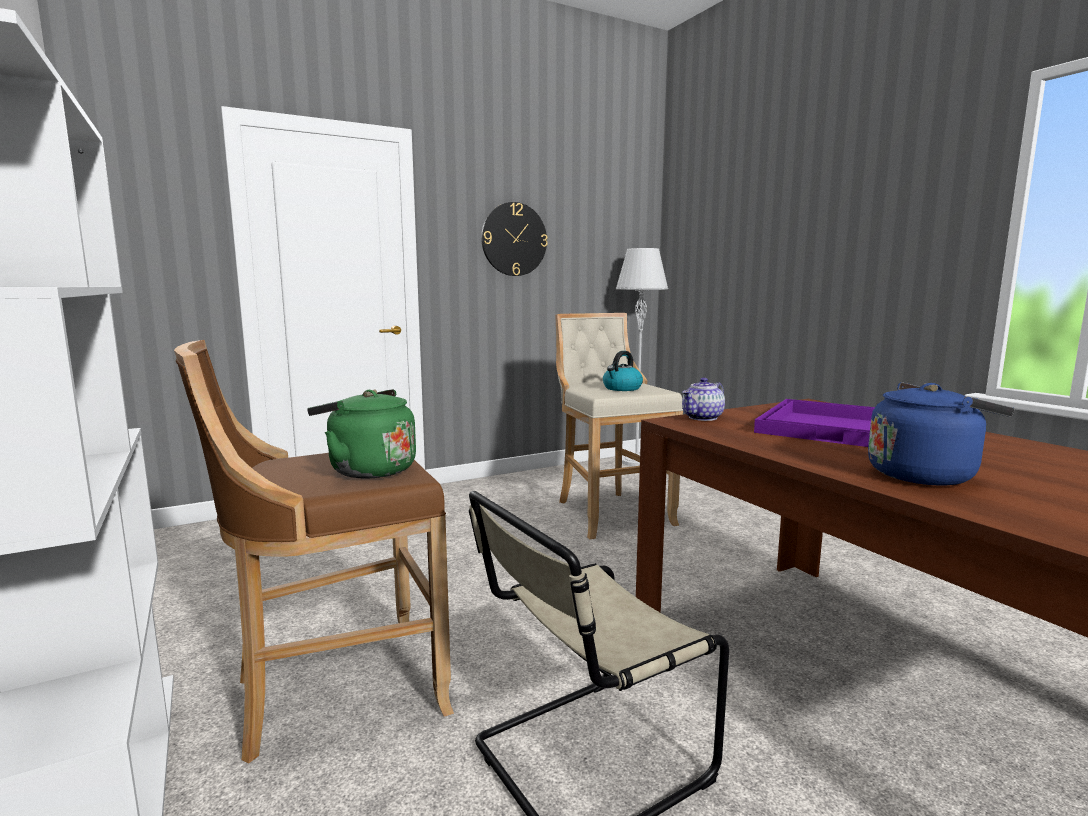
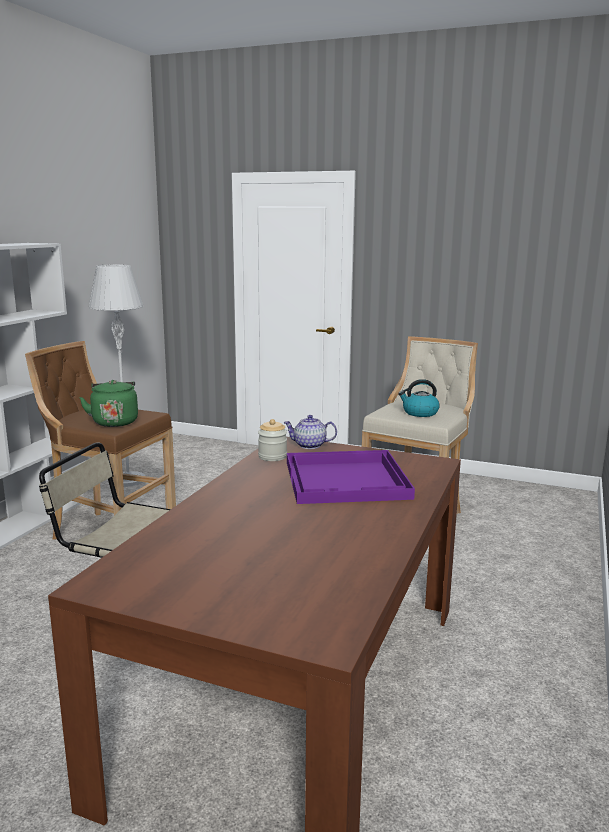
camera: 50 degrees right, 5 degrees up
(514, 239) = (441, 258): wall clock -> none
(636, 461) = (549, 495): grey floor lamp -> grey floor lamp (128, 480)
(725, 432) = (272, 457): none -> jar
(925, 475) = (234, 511): blue kettle -> none

